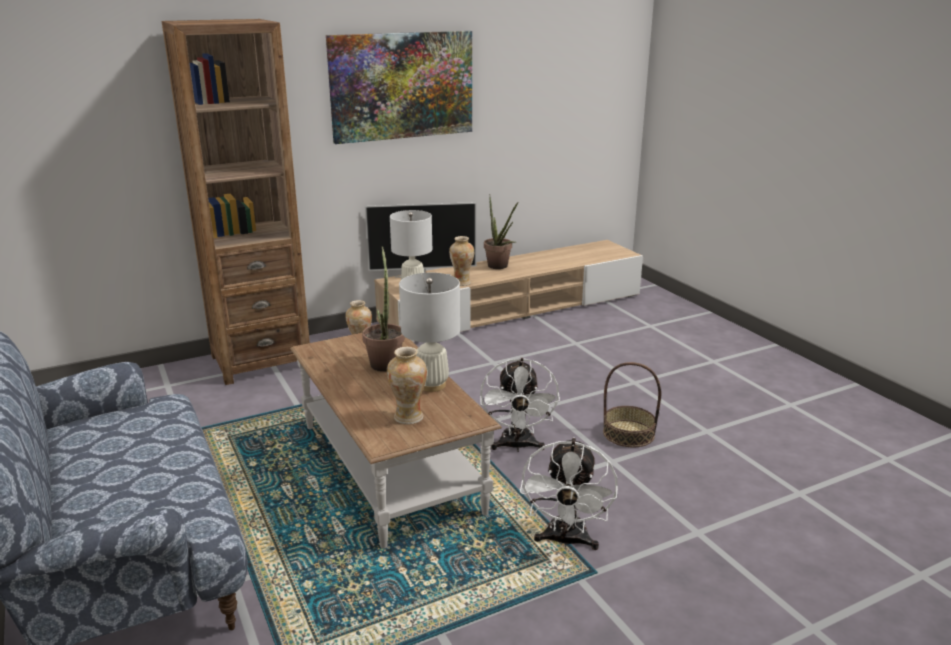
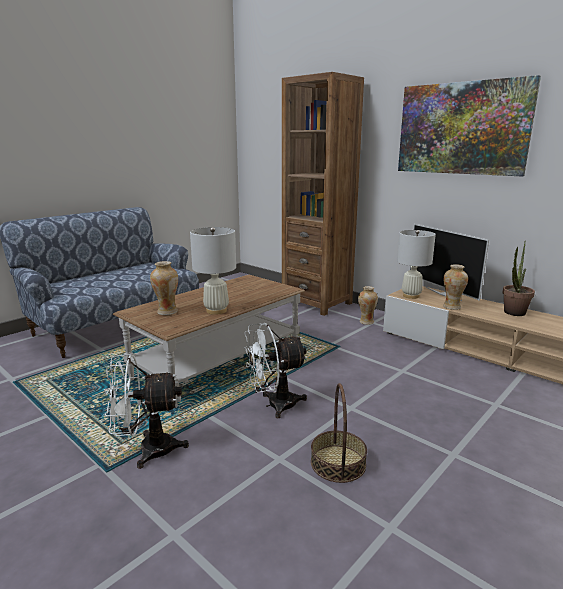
camera: 70 degrees right, 5 degrees down
(385, 362) = (243, 295): potted plant -> none

